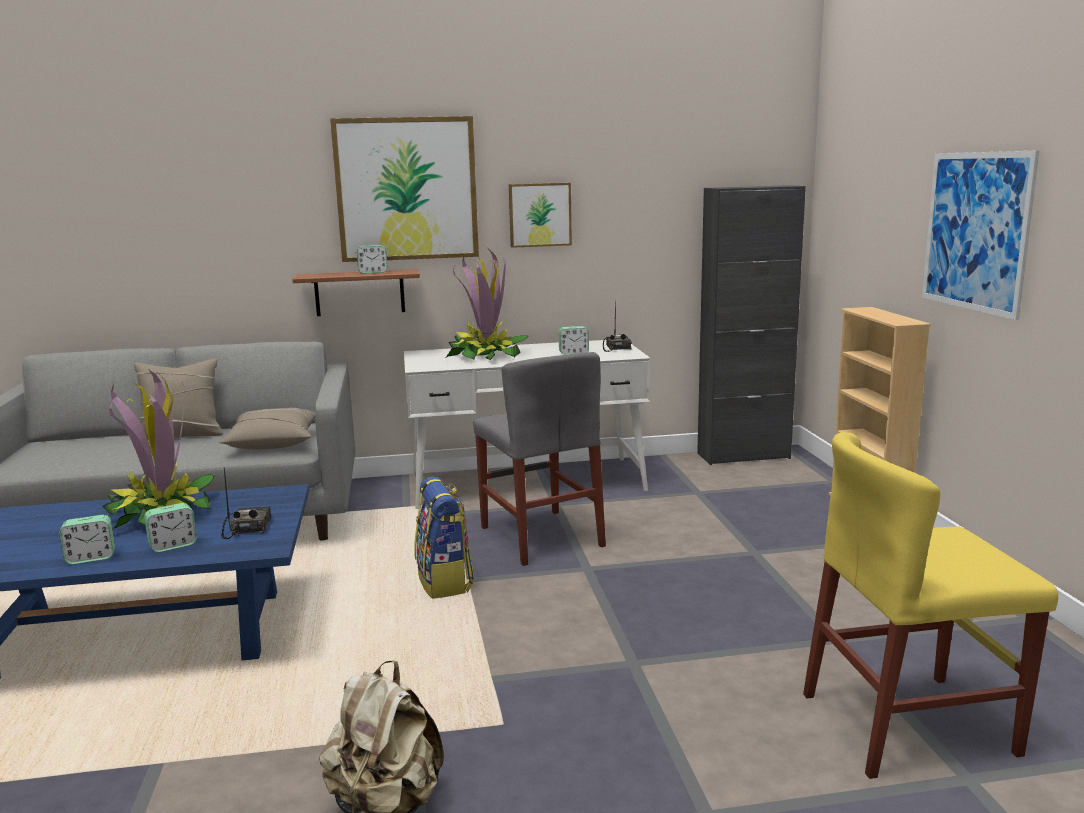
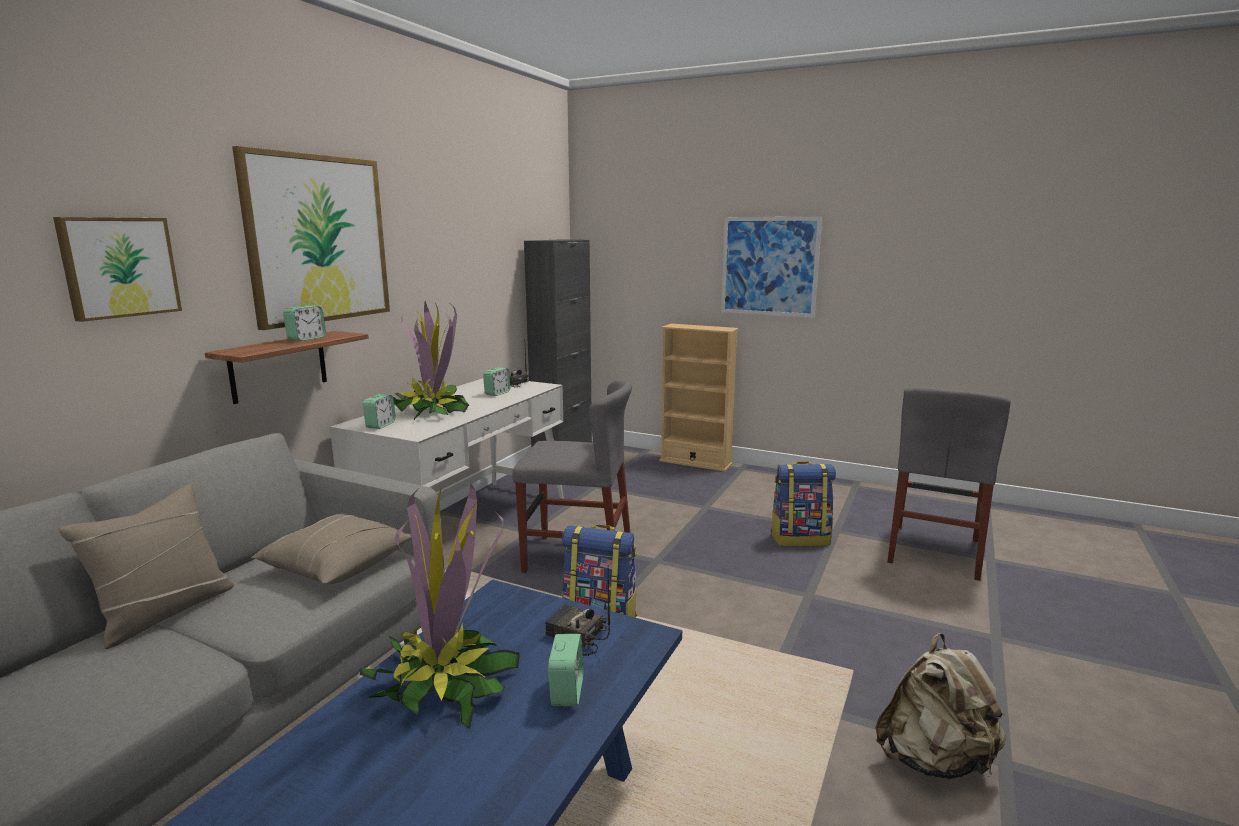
camera: 55 degrees left, 0 degrees up
(91, 558) = (529, 762): alarm clock -> alarm clock (380, 425)
(539, 214) = (427, 266): picture -> picture (119, 267)
(770, 623) = (800, 538): none -> backpack
(908, 724) = (934, 551): yellow chair -> grey chair

